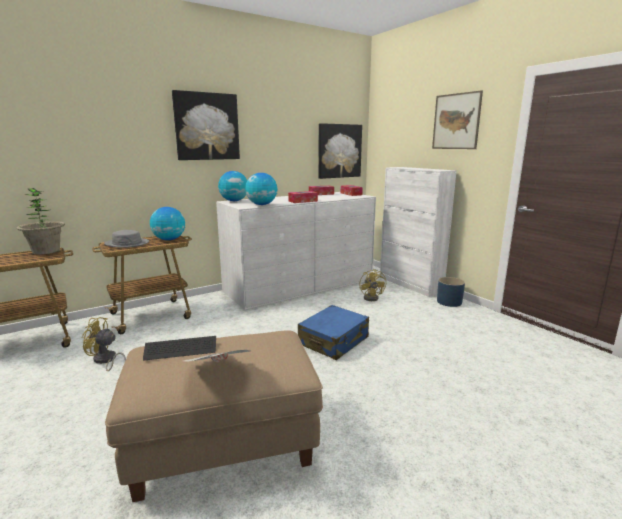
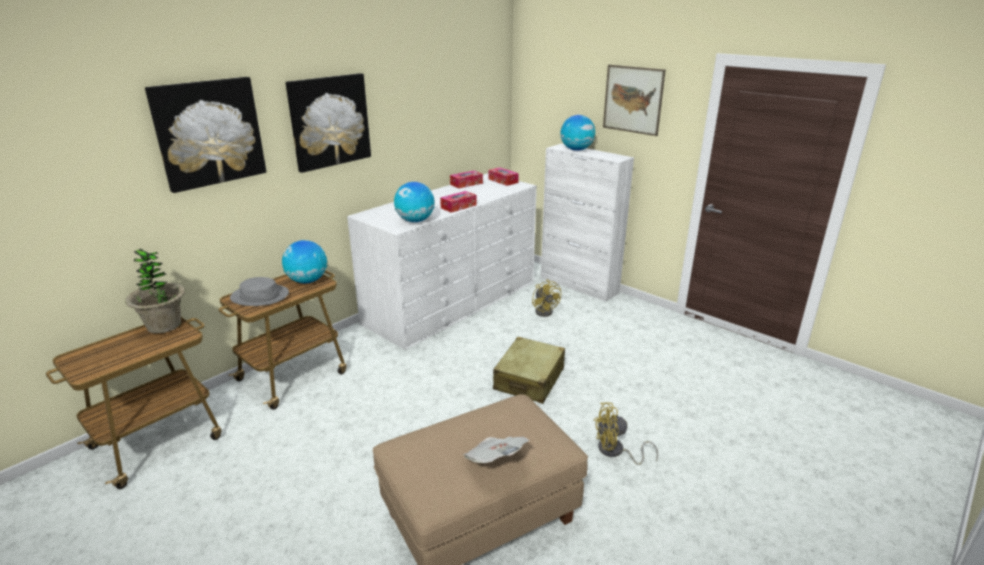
camera: 15 degrees left, 10 degrees up
(106, 361) = (284, 449): yellow fan -> yellow fan (615, 451)
(181, 349) = (438, 441): keyboard -> none
(234, 201) = (371, 213): globe -> globe (576, 150)
(334, 341) = (529, 379): blue suitcase -> beige suitcase
(339, 151) = (481, 122): picture -> picture (209, 133)
(449, 302) = (628, 306): blue planter -> none

